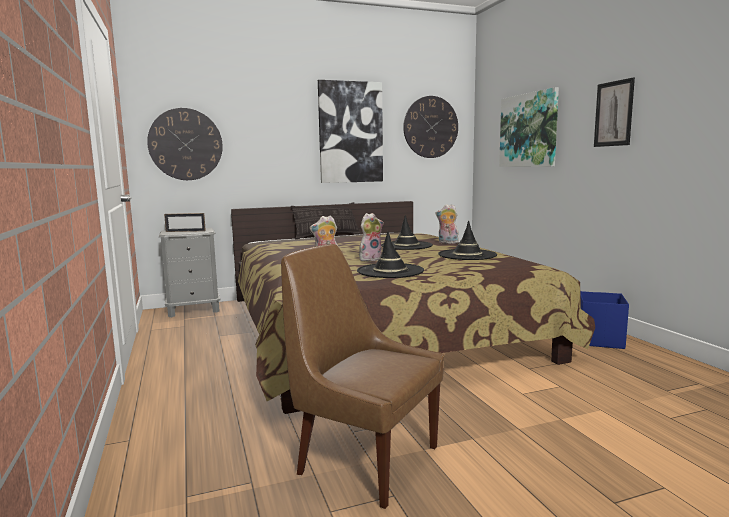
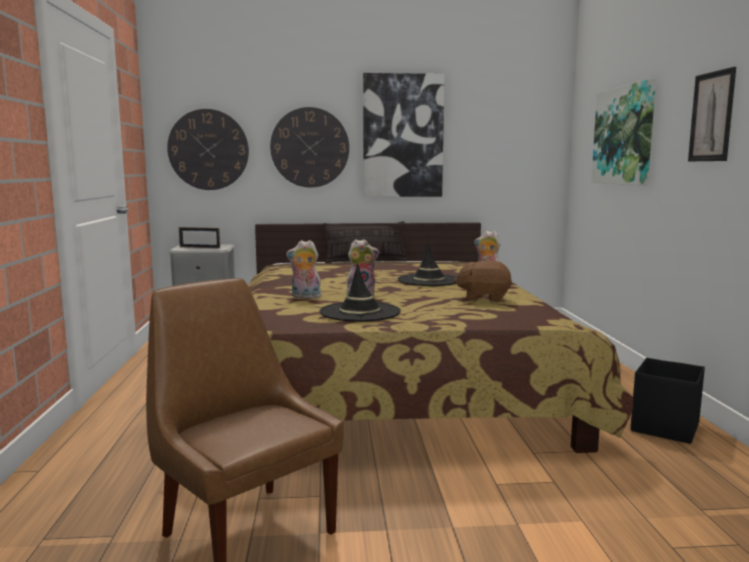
camera: 15 degrees right, 0 degrees up
(430, 127) = (510, 129): wall clock -> wall clock (310, 147)
(467, 255) = (483, 298): black hat -> brown plush toy
(599, 340) = (664, 427): blue storage box -> black storage box

